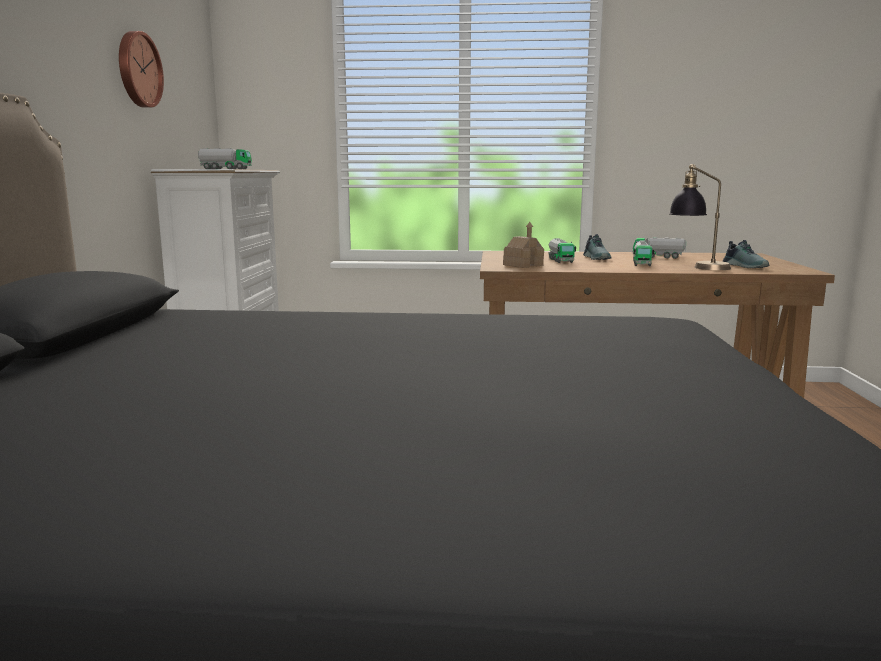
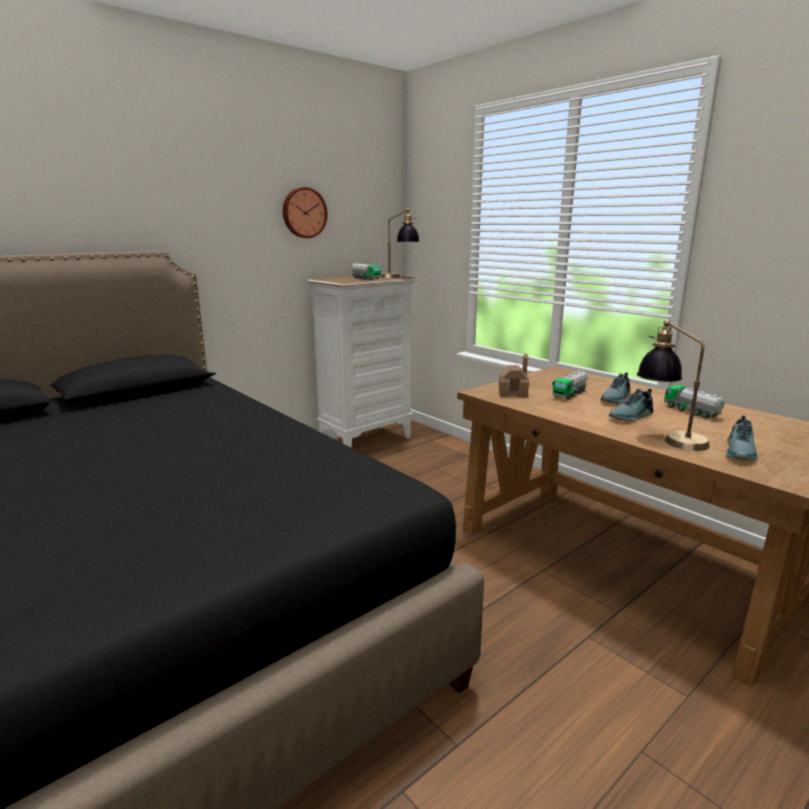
camera: 45 degrees right, 5 degrees up
(253, 169) = (398, 277): none -> table lamp
(641, 263) = (632, 416): toy truck -> shoe

